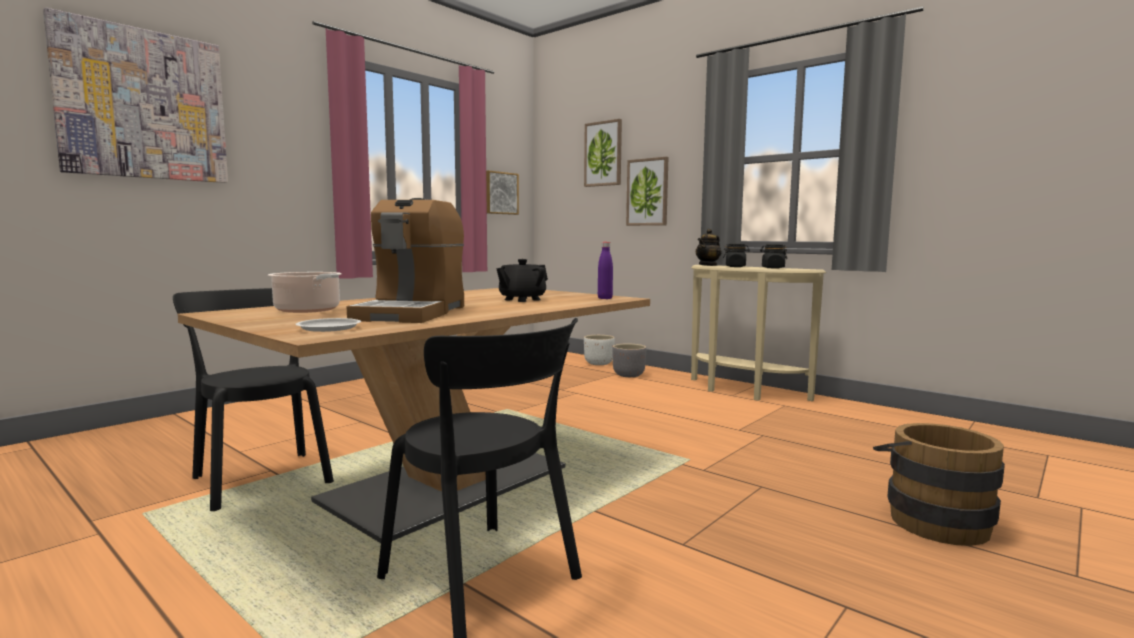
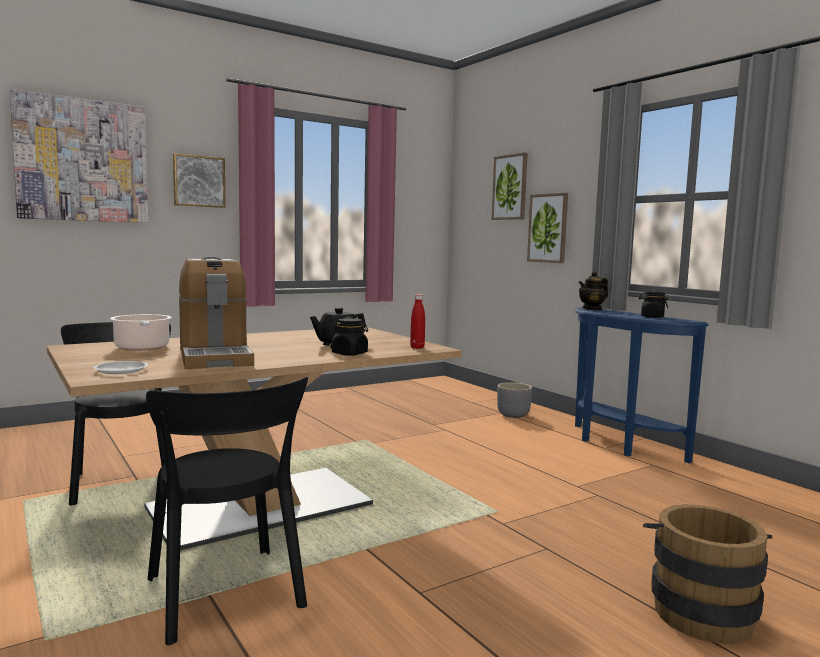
camera: 15 degrees right, 0 degrees up
(412, 313) = (215, 356): coffee machine -> coffee machine turned 45 degrees counterclockwise
(500, 193) = (412, 225): picture -> picture (198, 181)
(599, 363) = (493, 399): white planter -> none
(605, 298) = (417, 347): purple bottle -> red bottle
(735, 266) = (616, 313): black jar -> black jar (350, 354)
(742, 392) = (618, 445): beige console table -> blue console table

